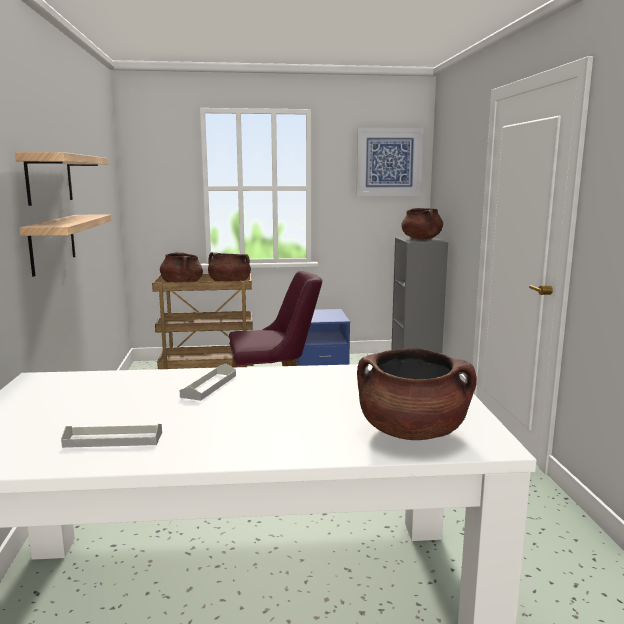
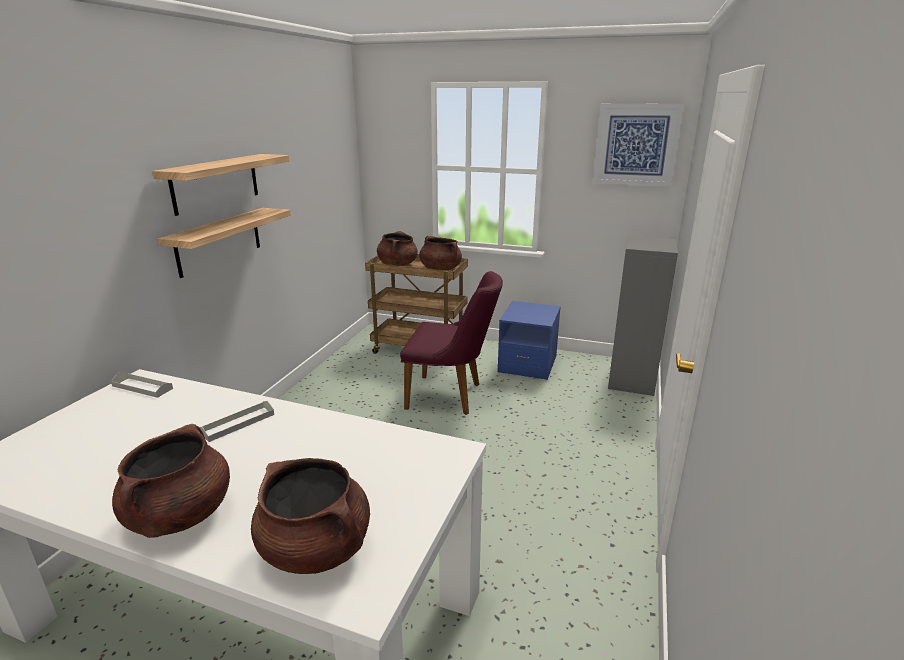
camera: 25 degrees right, 10 degrees up
(113, 439) = (94, 474): grey tray -> grey tray (142, 387)
(421, 239) = (653, 243): brown cooking pot -> brown cooking pot (180, 515)

